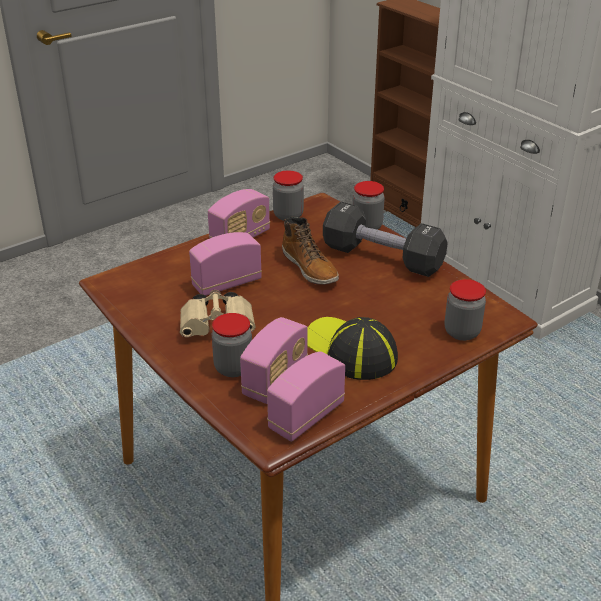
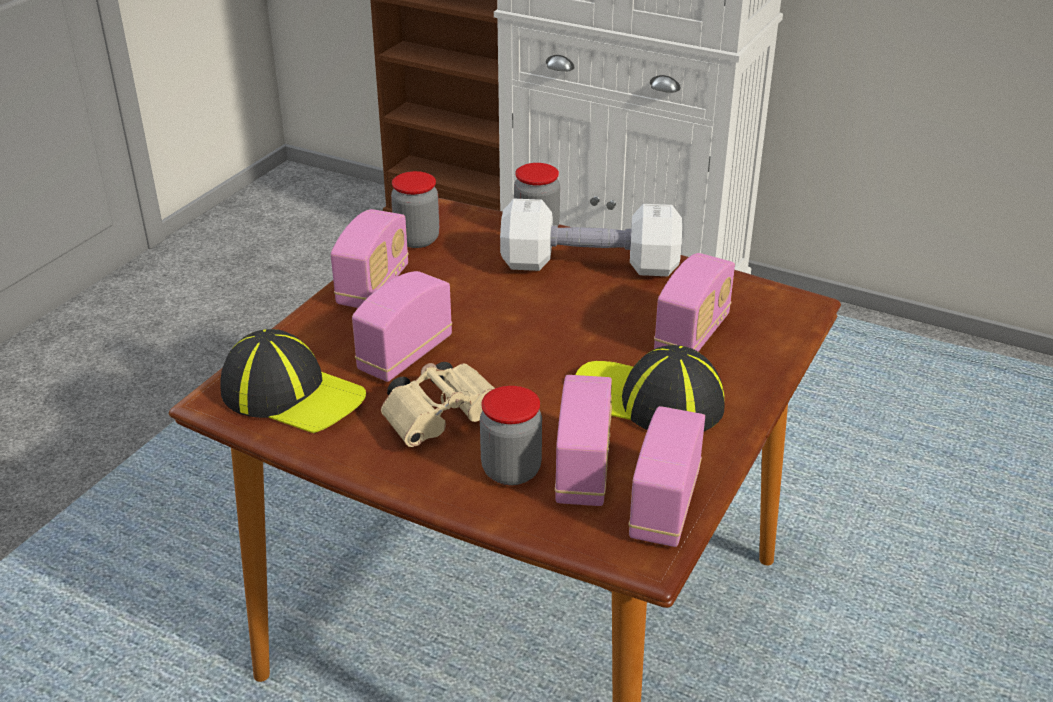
camera: 25 degrees left, 0 degrees up
(147, 289) = (292, 394): none -> cap
(310, 268) = (505, 303): boot -> none
(382, 257) = (589, 266): black dumbbell -> white dumbbell
(412, 318) = (692, 335): none -> radio
(462, 332) = (766, 336): jar -> none

